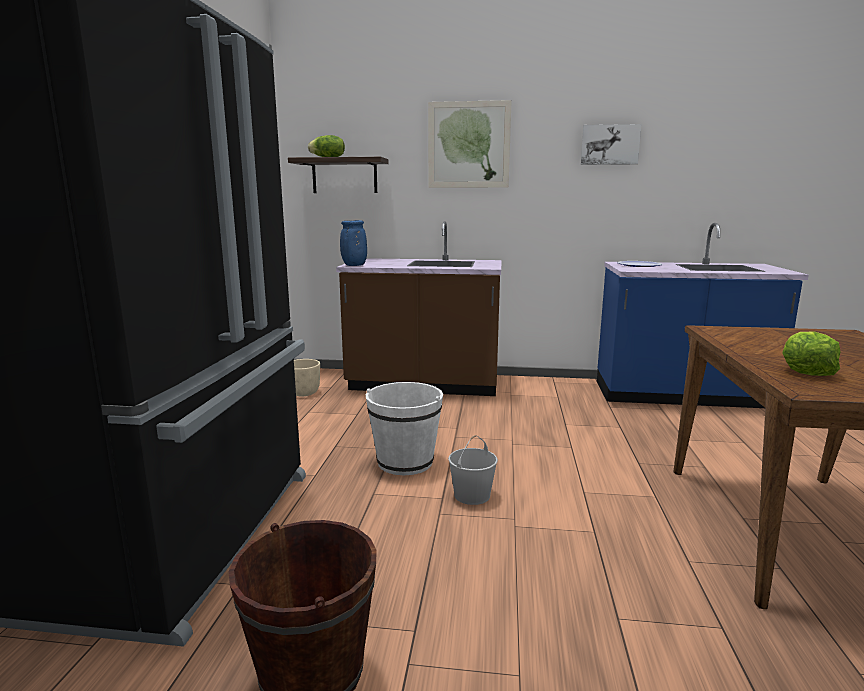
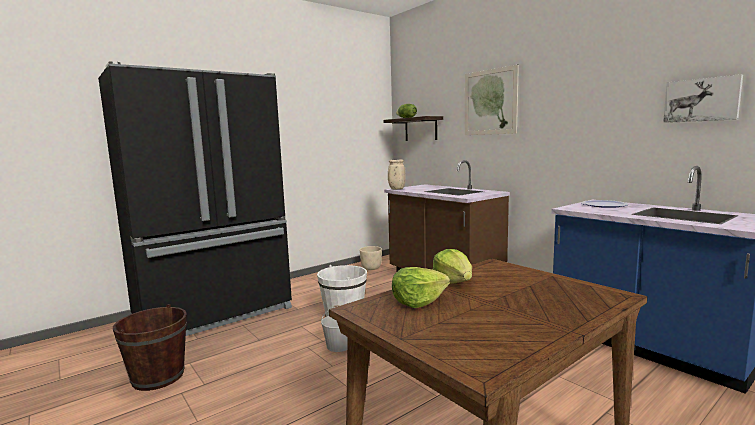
camera: 45 degrees right, 5 degrees down
(354, 265) = (396, 189): blue vase -> beige vase
(610, 144) = (599, 91): picture -> picture (701, 100)
(752, 349) = (453, 282): none -> lettuce

